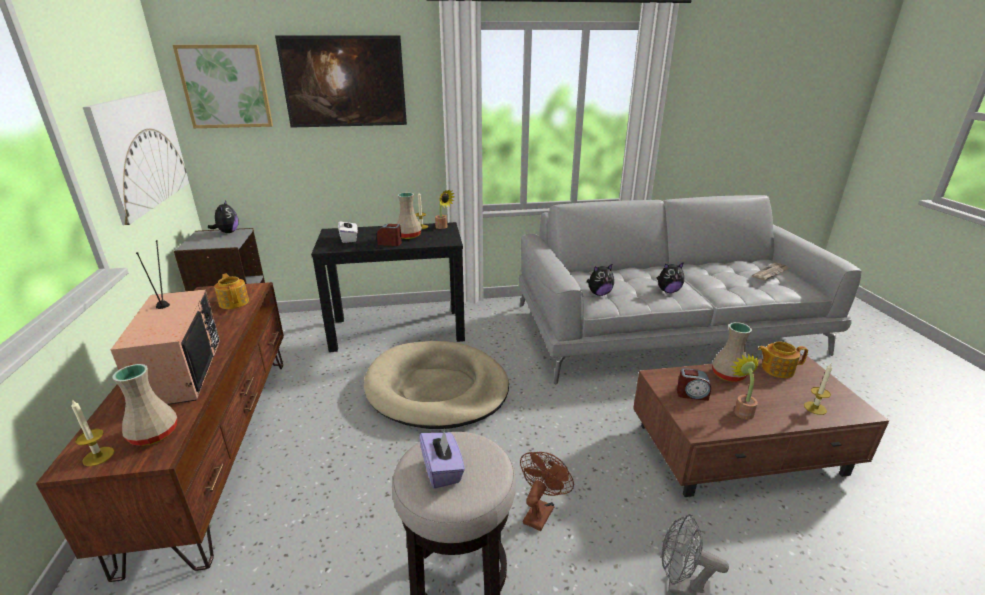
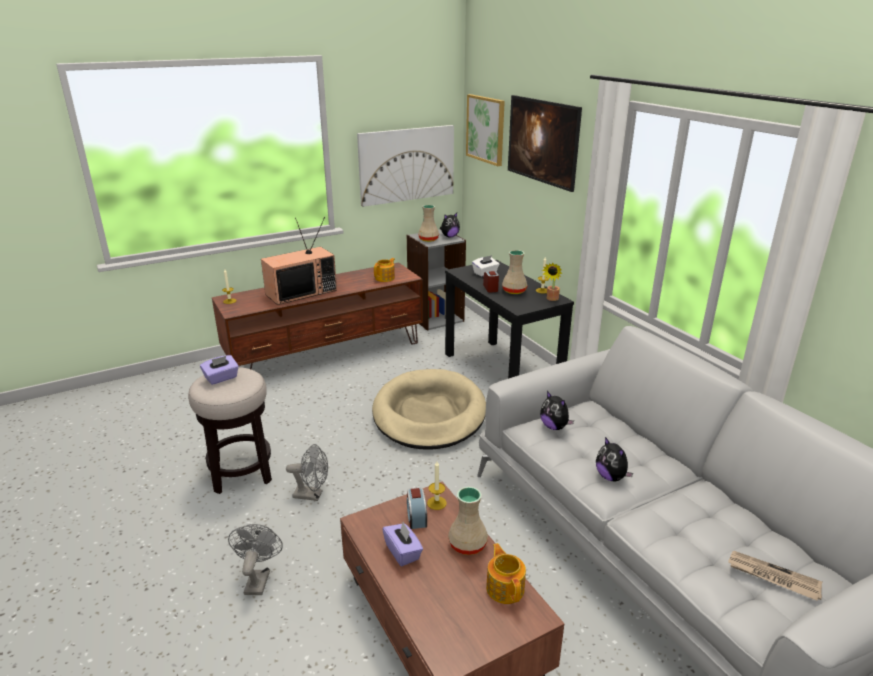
camera: 70 degrees right, 0 degrees up
(155, 434) = (247, 306): beige vase -> beige vase (428, 240)
(540, 511) = (312, 495): brown fan -> grey fan
(741, 411) = (403, 552): potted plant -> purple tissue box
(815, 408) = (435, 614): candle -> candle (436, 503)

